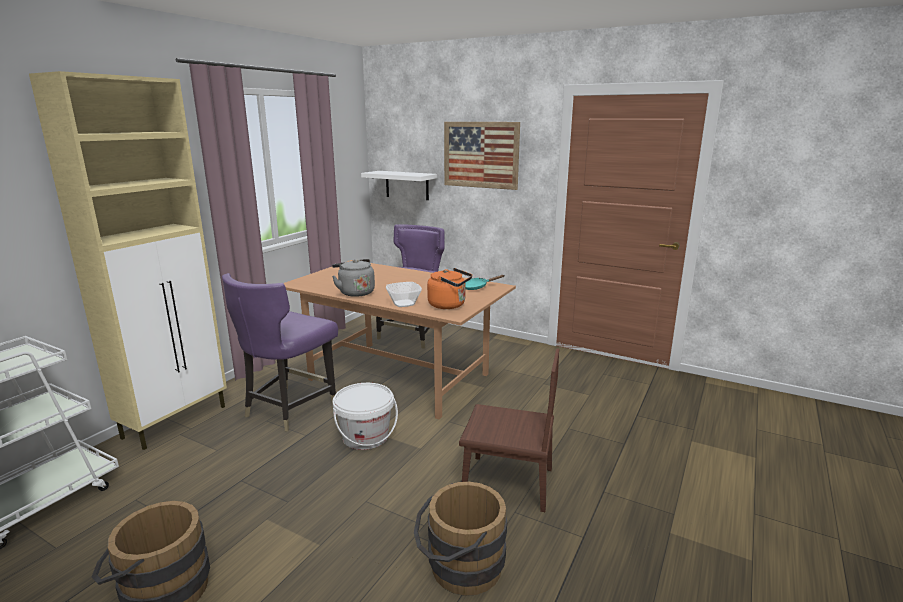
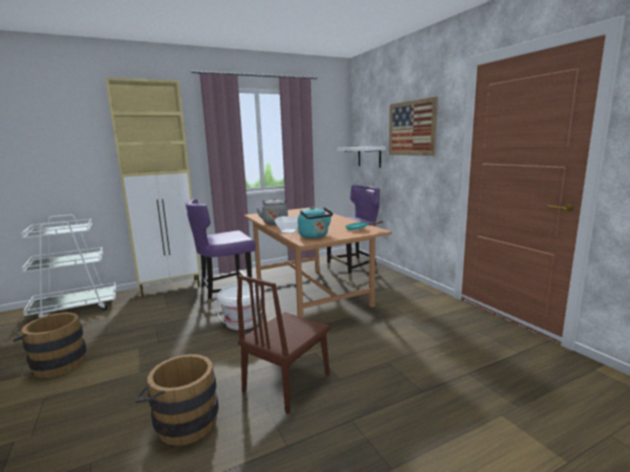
camera: 35 degrees right, 5 degrees down
(449, 305) = (315, 236): orange kettle -> turquoise kettle
(507, 482) = (287, 382): brown chair -> brown chair turned 75 degrees clockwise

